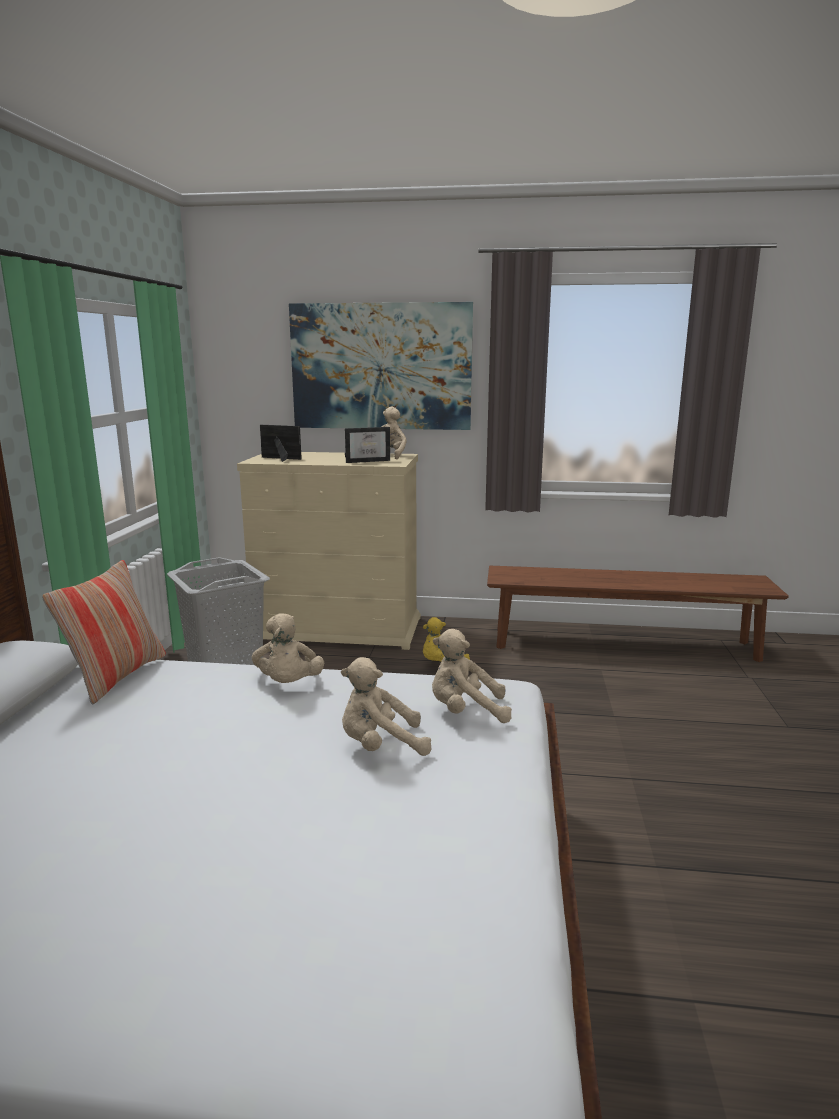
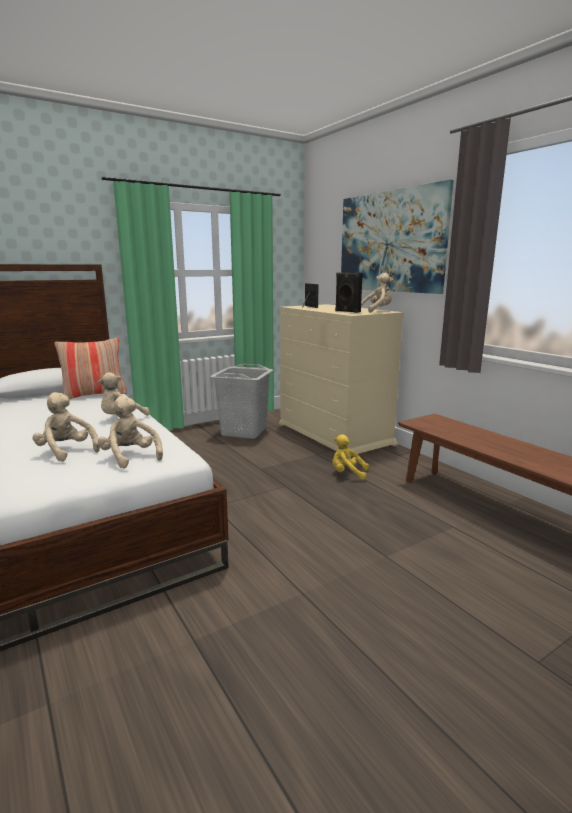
camera: 50 degrees right, 0 degrees up
(367, 461) = (347, 311): picture frame -> black speaker

